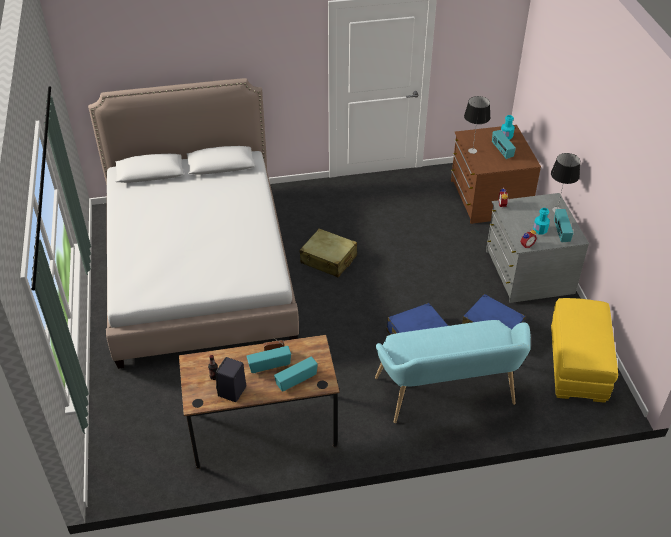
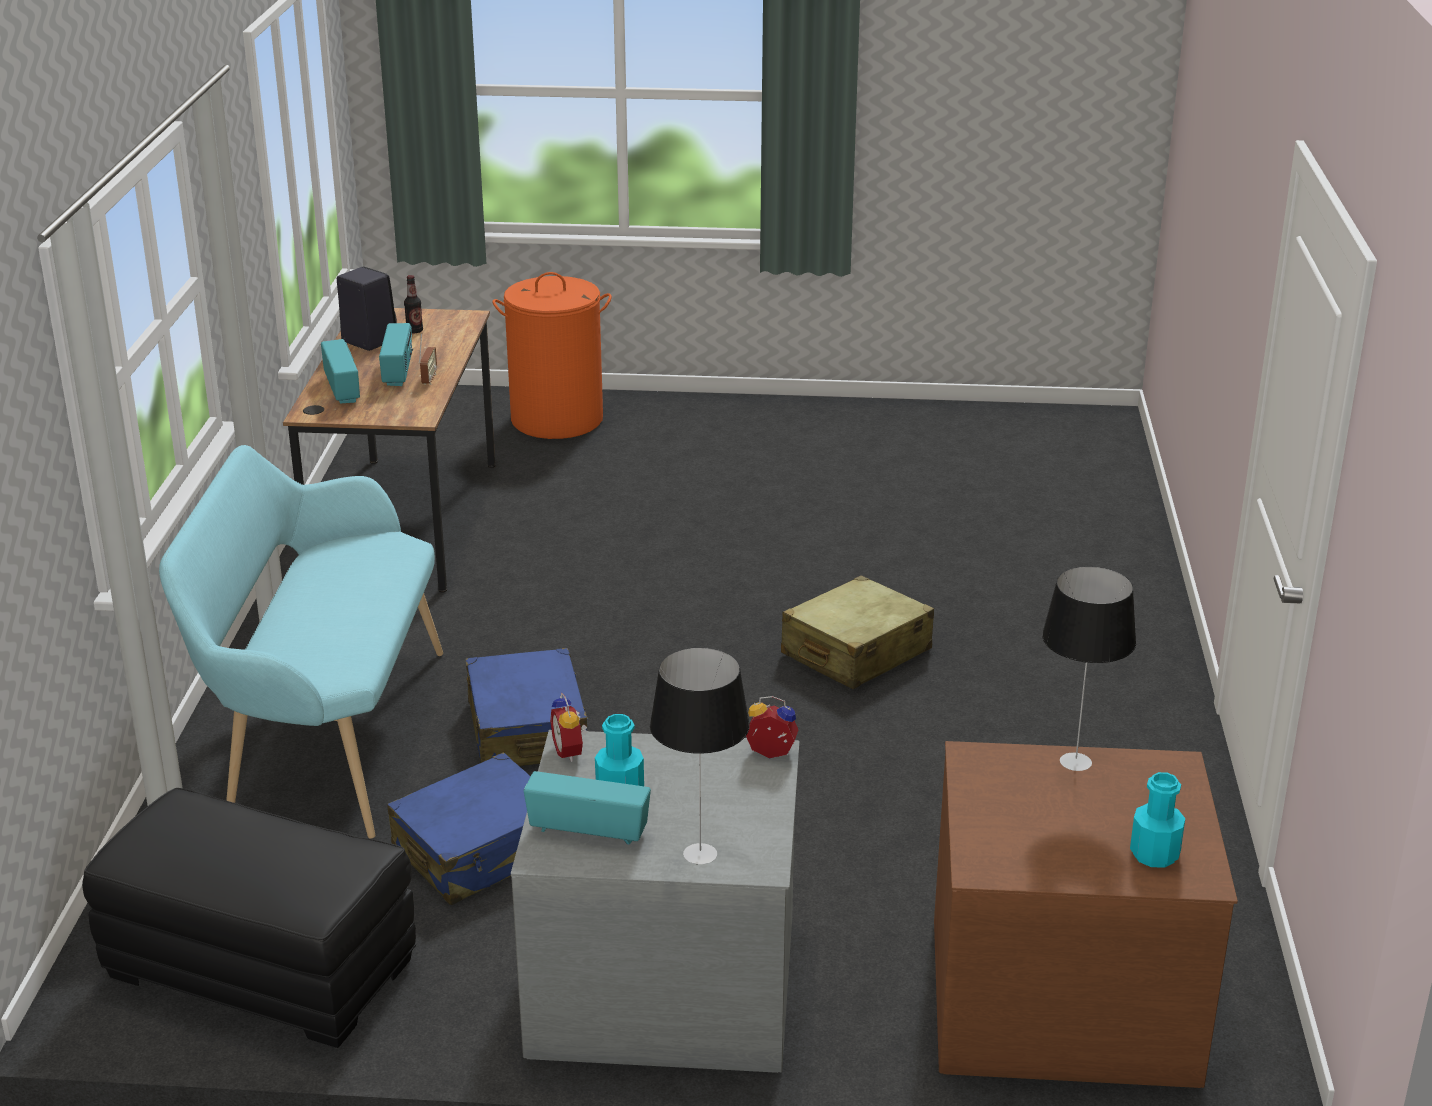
camera: 105 degrees right, 15 degrees down
(132, 401) = (557, 419): none -> orange laundry basket
(198, 269) = (882, 497): bed -> none
(501, 151) = (1063, 822): radio -> none
(578, 365) = (258, 969): yellow ottoman -> black ottoman

